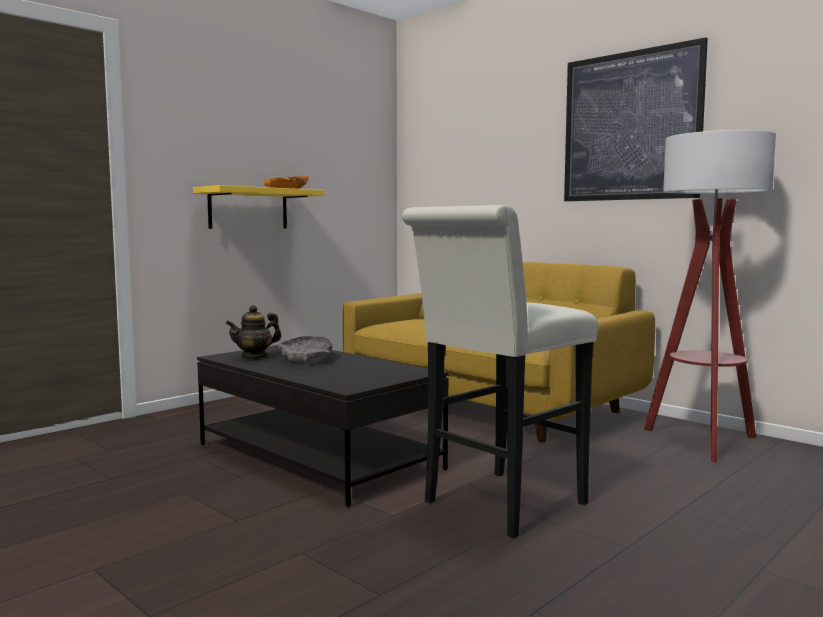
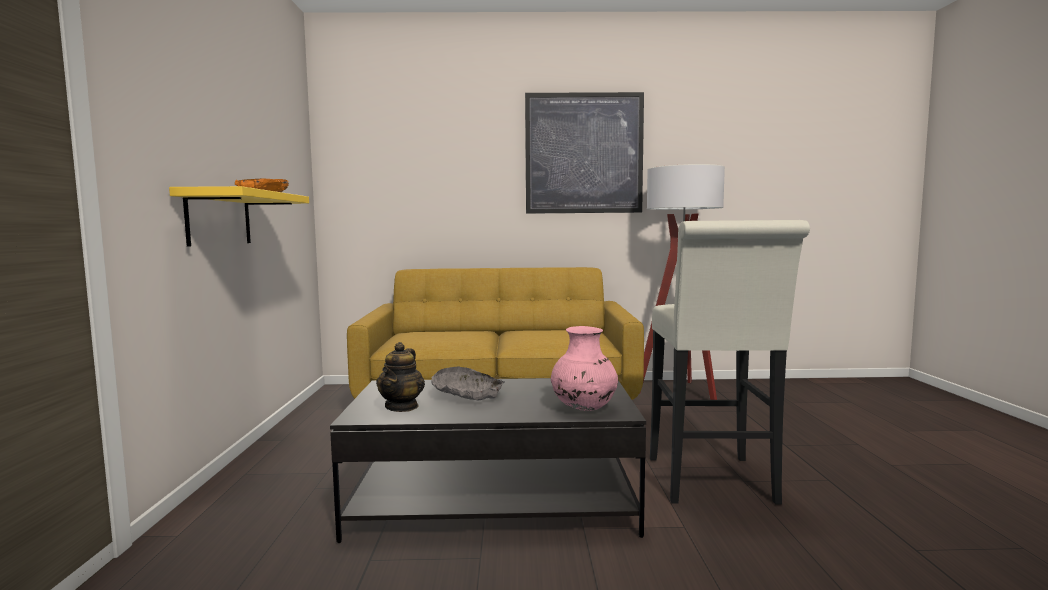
camera: 45 degrees left, 0 degrees up
(338, 381) = (584, 409): none -> pink vase

